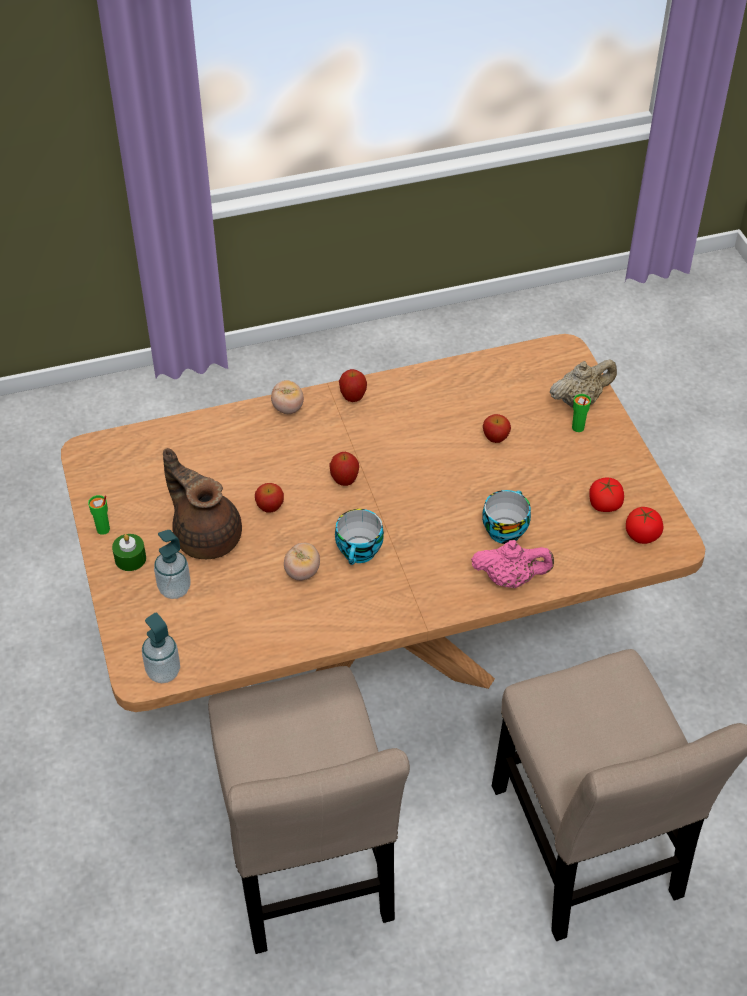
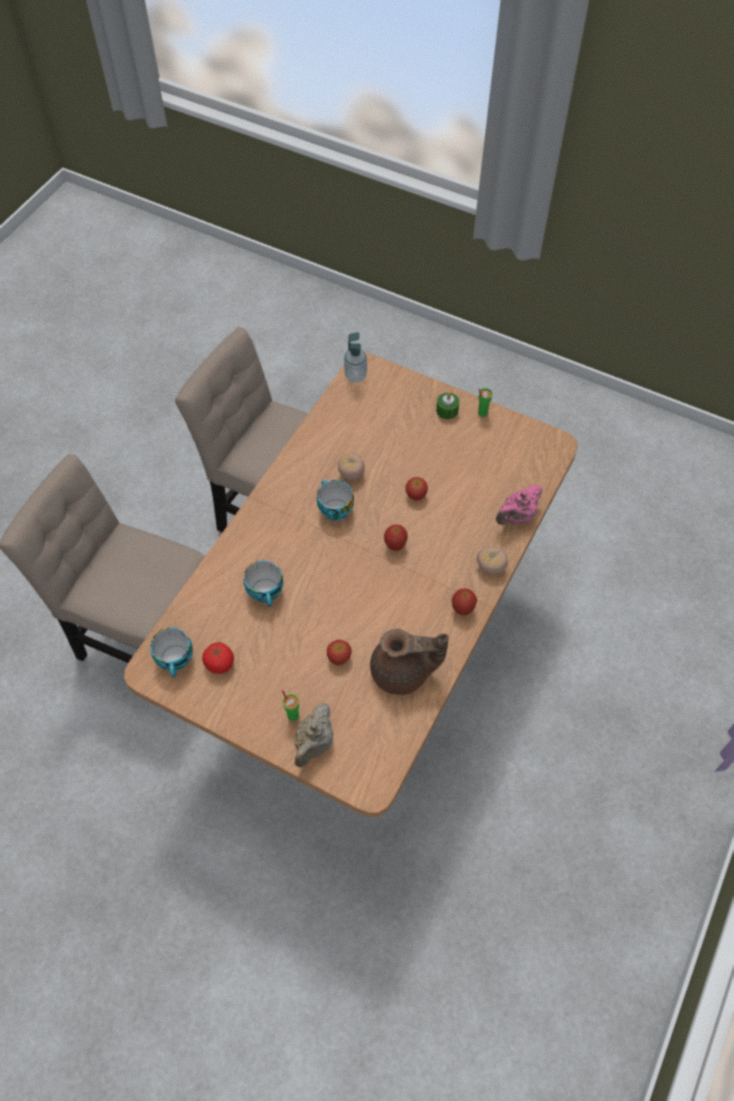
camera: 135 degrees right, 10 degrees up
(174, 589) = (404, 414): soap dispenser -> none
(206, 535) = (427, 452): brown teapot -> brown teapot (403, 672)
(510, 579) = (232, 562): pink teapot -> pink teapot (517, 517)
(642, 535) = (176, 660): tomato -> cup

